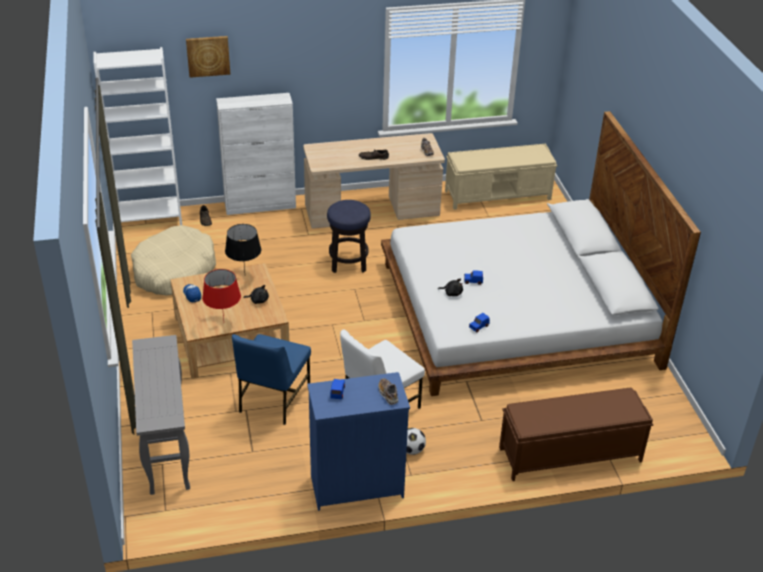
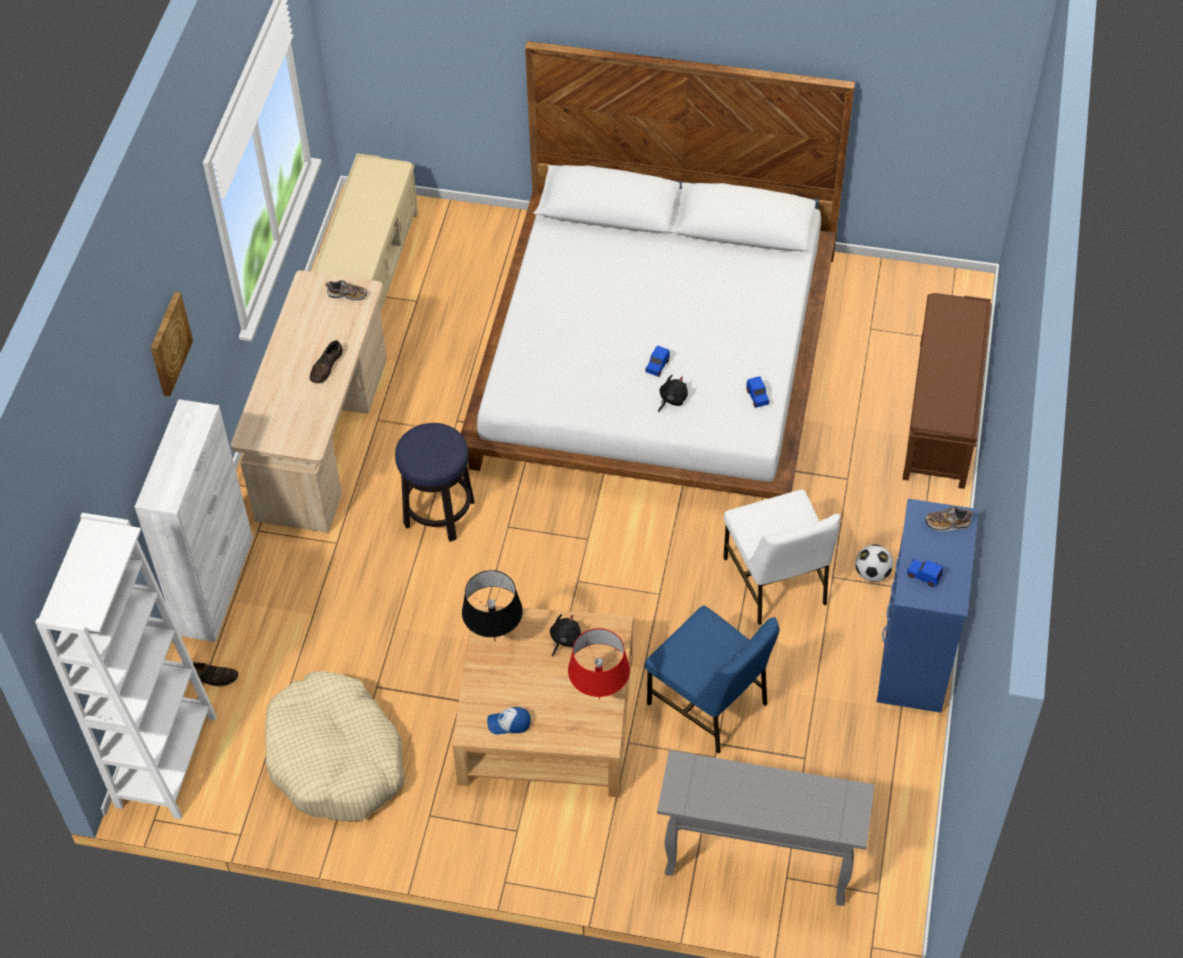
camera: 65 degrees left, 15 degrees up
(208, 56) = (111, 460): picture -> picture (168, 343)

